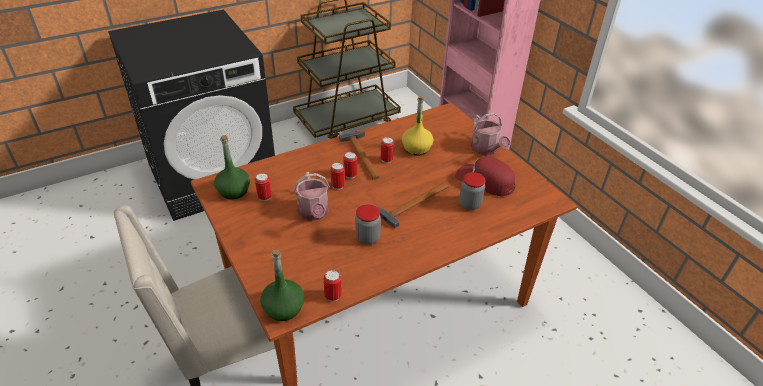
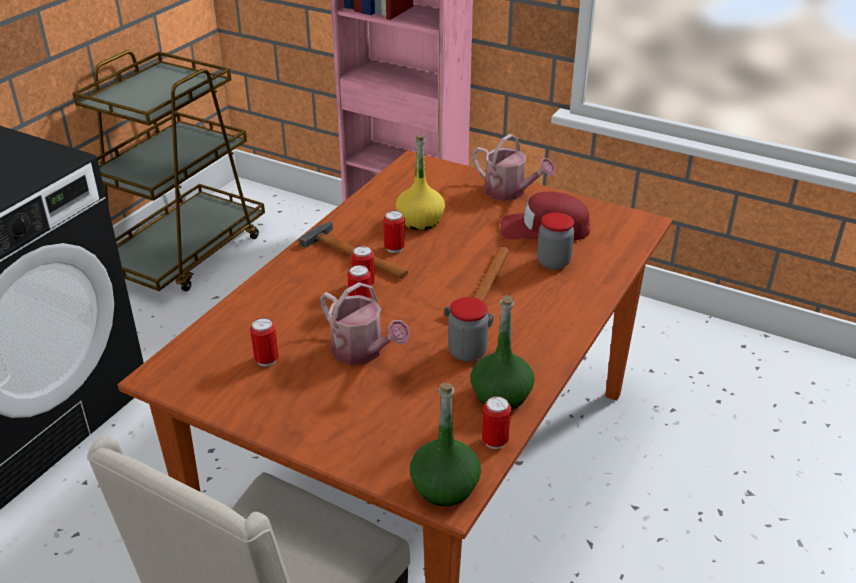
camera: 30 degrees left, 5 degrees down
(234, 191) = (208, 370): green bottle -> green bottle (501, 395)

